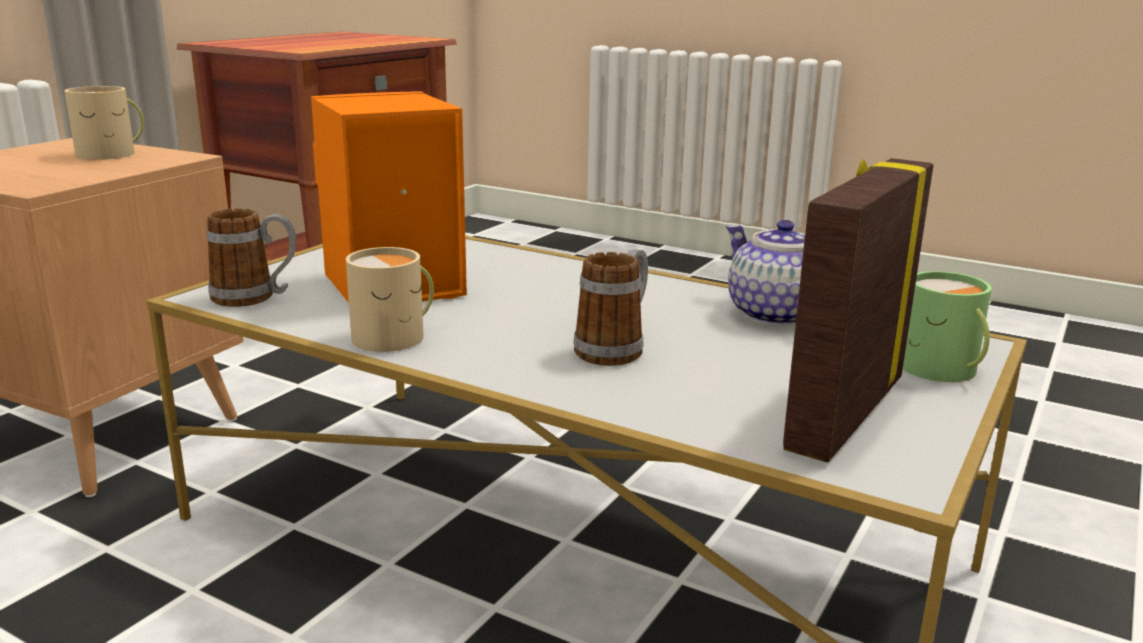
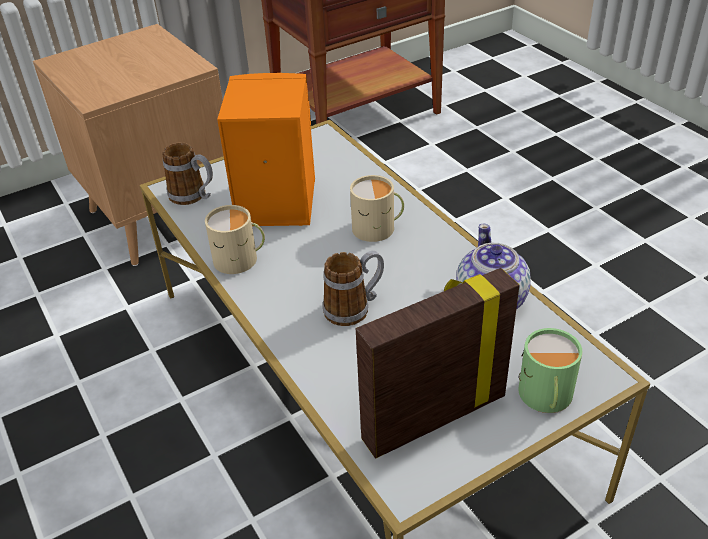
camera: 30 degrees right, 20 degrees up
(112, 154) = (158, 56): beige mug -> beige mug (378, 228)

